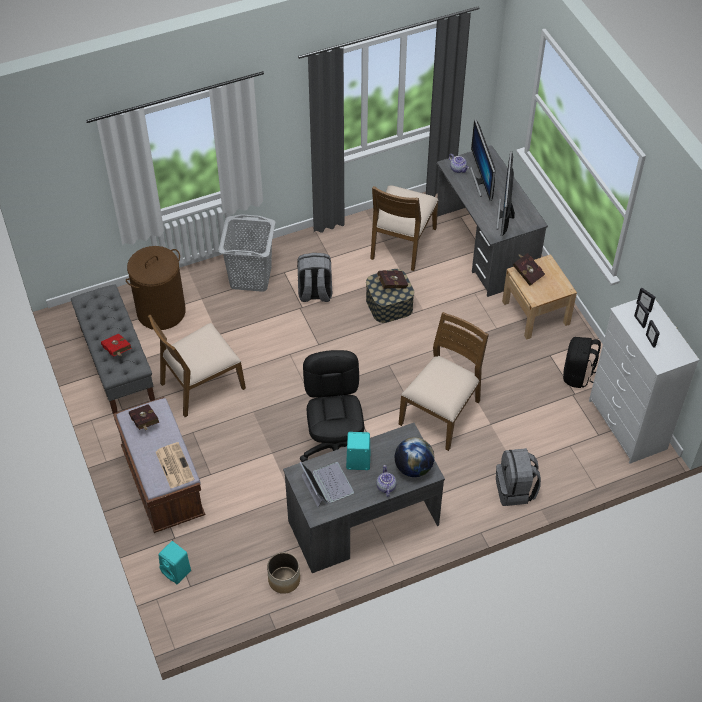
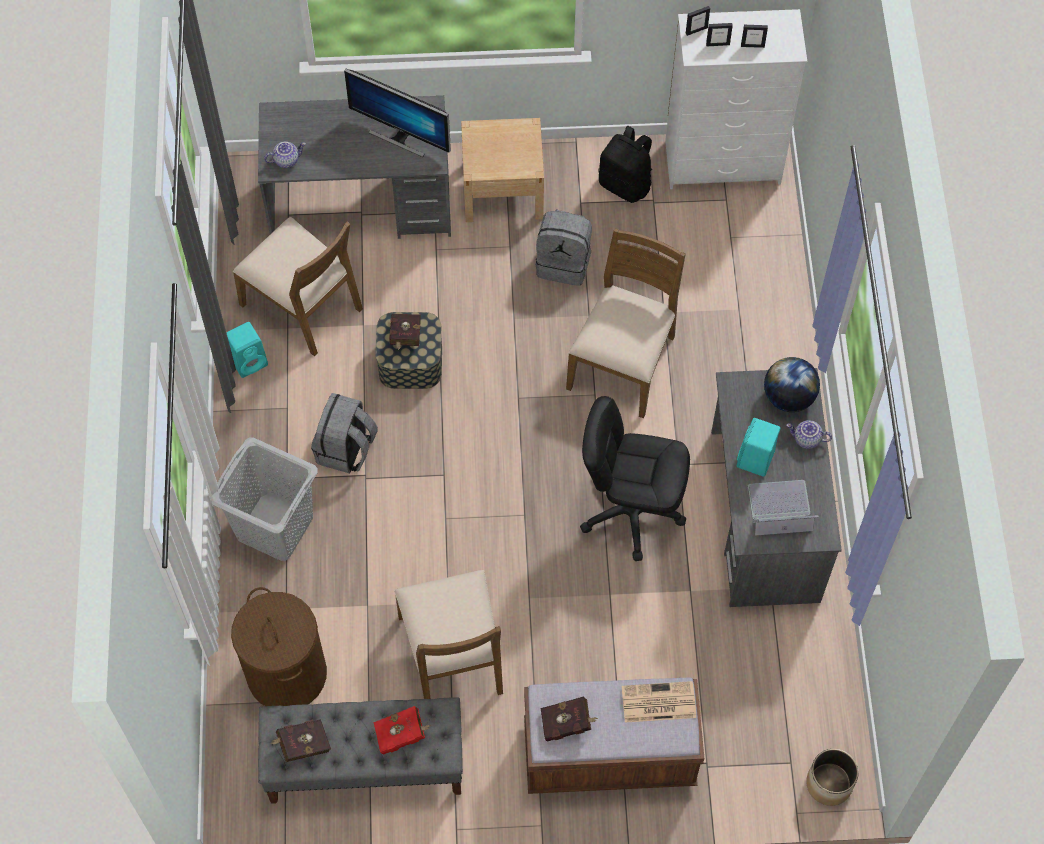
camera: 70 degrees left, 10 degrees up
(177, 572) = (762, 774): turquoise speaker -> turquoise speaker (250, 361)
(284, 580) = (819, 640): planter -> planter (829, 784)
(441, 413) = (623, 362): brown chair -> brown chair turned 60 degrees clockwise
(481, 181) = (324, 140): monitor -> none
(515, 490) = (775, 322): grey backpack -> grey backpack (564, 262)
(527, 273) = (483, 160): red book -> red book (302, 745)

